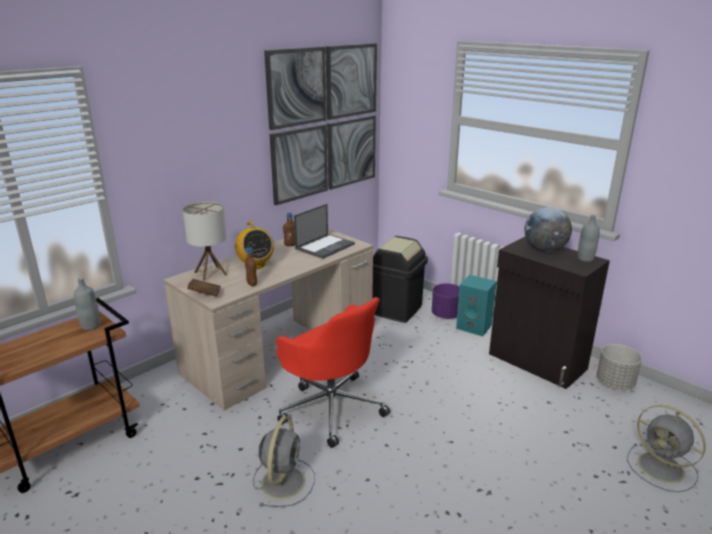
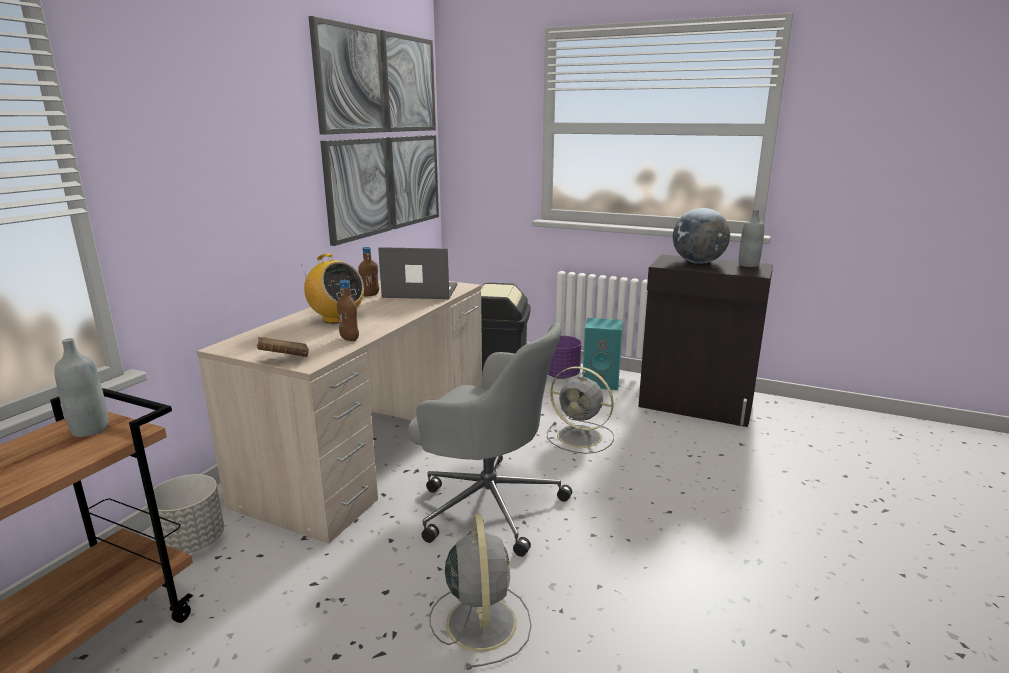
camera: 20 degrees left, 5 degrees down
(210, 273) = (273, 335): table lamp -> none
(325, 246) = (419, 291): laptop -> laptop turned 105 degrees counterclockwise
(331, 407) = (487, 504): red office chair -> grey office chair
(615, 383) = (789, 412): grey planter -> grey planter (192, 541)
(662, 468) = (908, 487): grey fan -> grey fan (581, 437)

